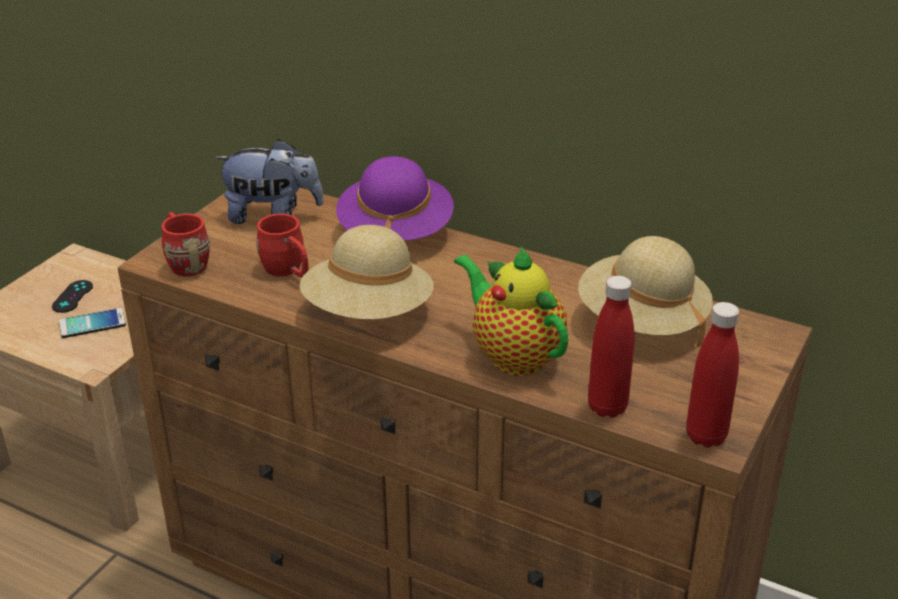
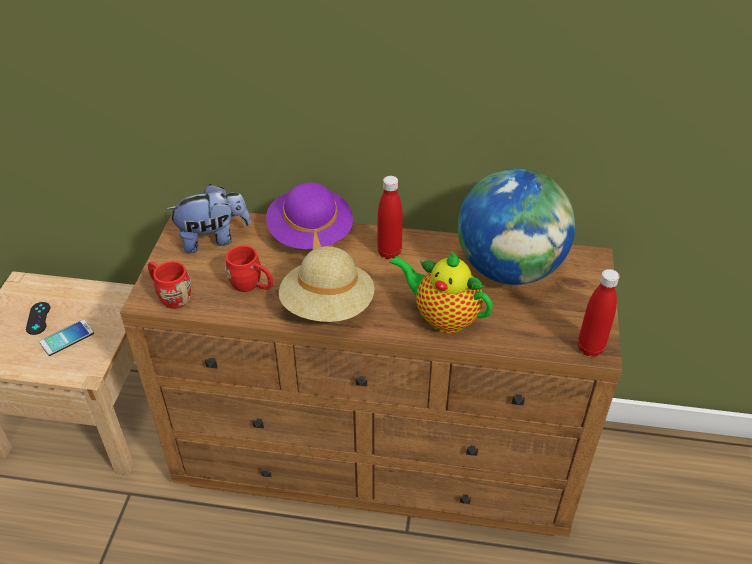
camera: 20 degrees left, 10 degrees up
(607, 407) = (521, 342): red bottle -> red bottle (389, 252)
(641, 321) = (509, 269): beige hat -> globe

